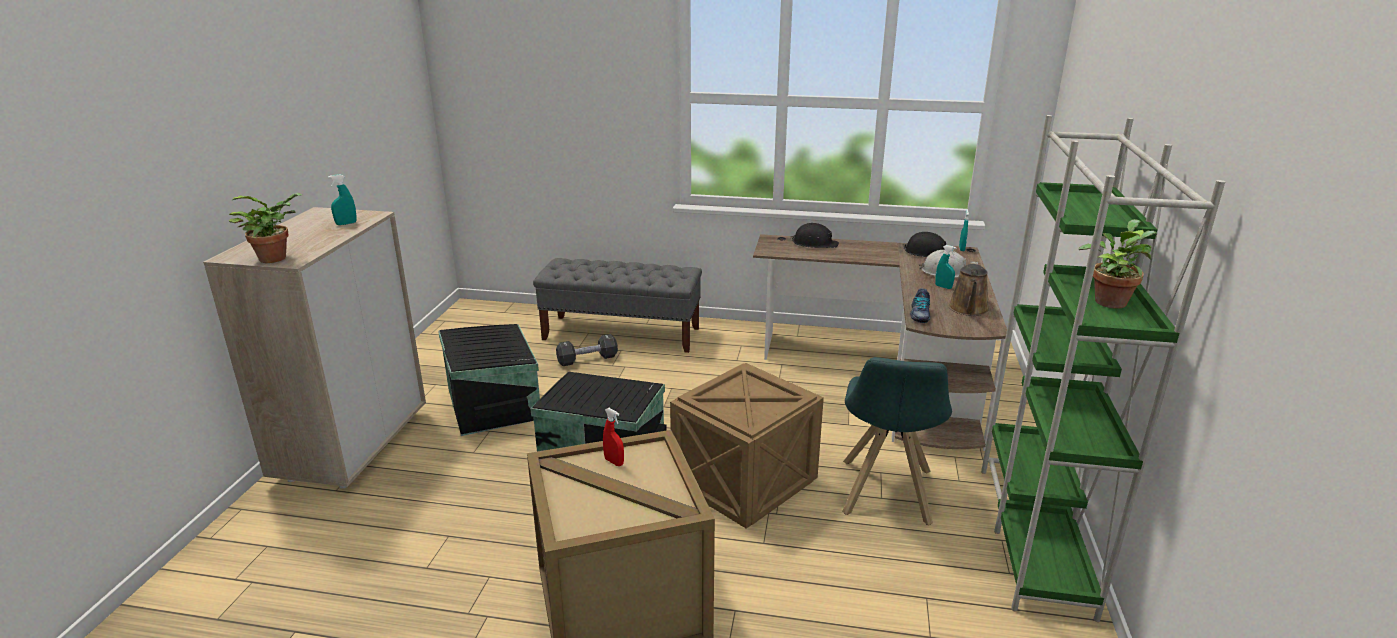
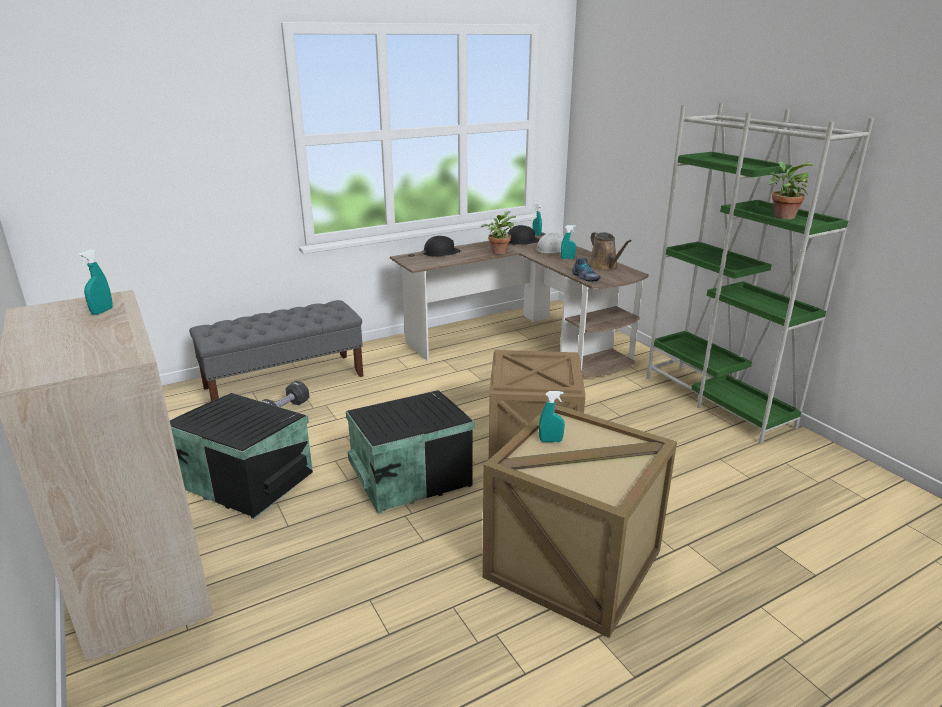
camera: 40 degrees left, 0 degrees up
(276, 258) = (97, 360): potted plant -> potted plant (499, 251)
(614, 462) = (550, 441): red spray bottle -> turquoise spray bottle
(886, 492) = (618, 411): turquoise chair -> none

